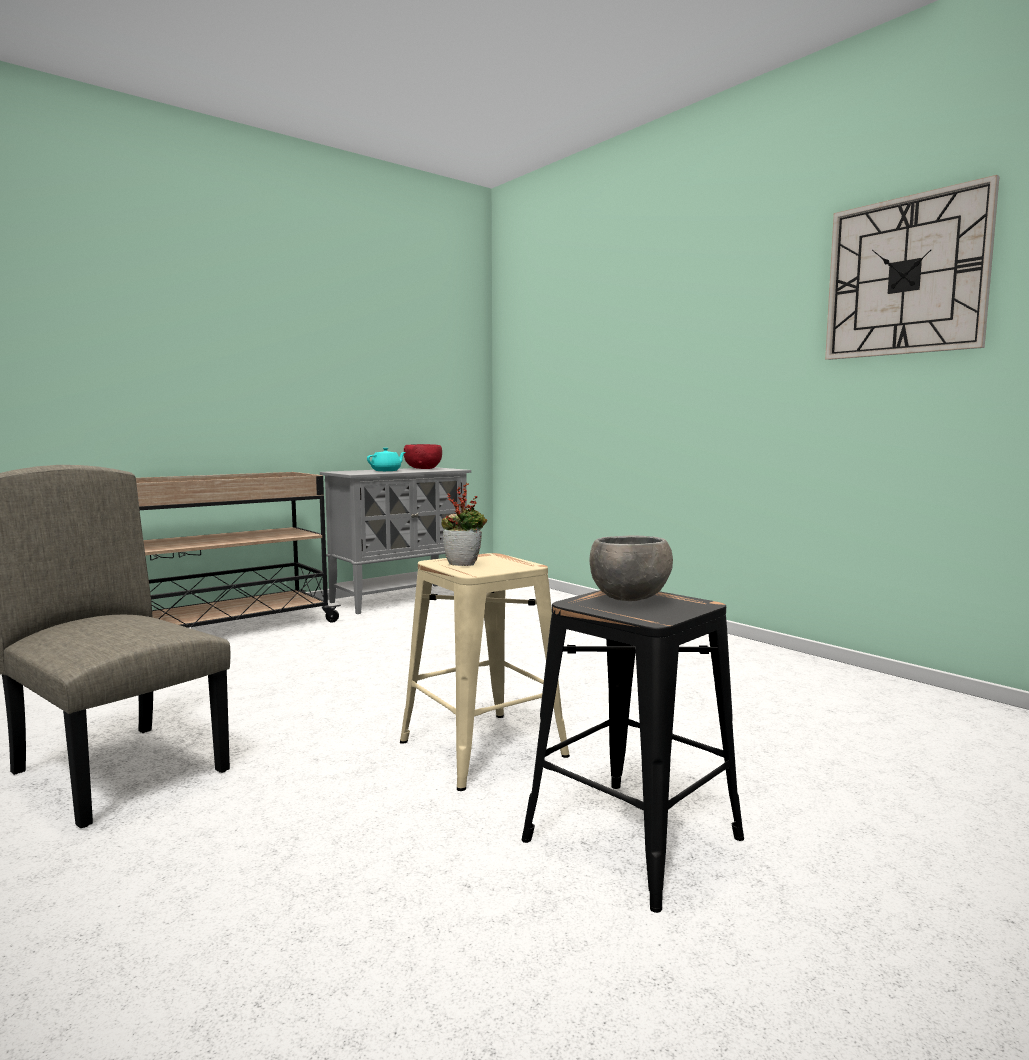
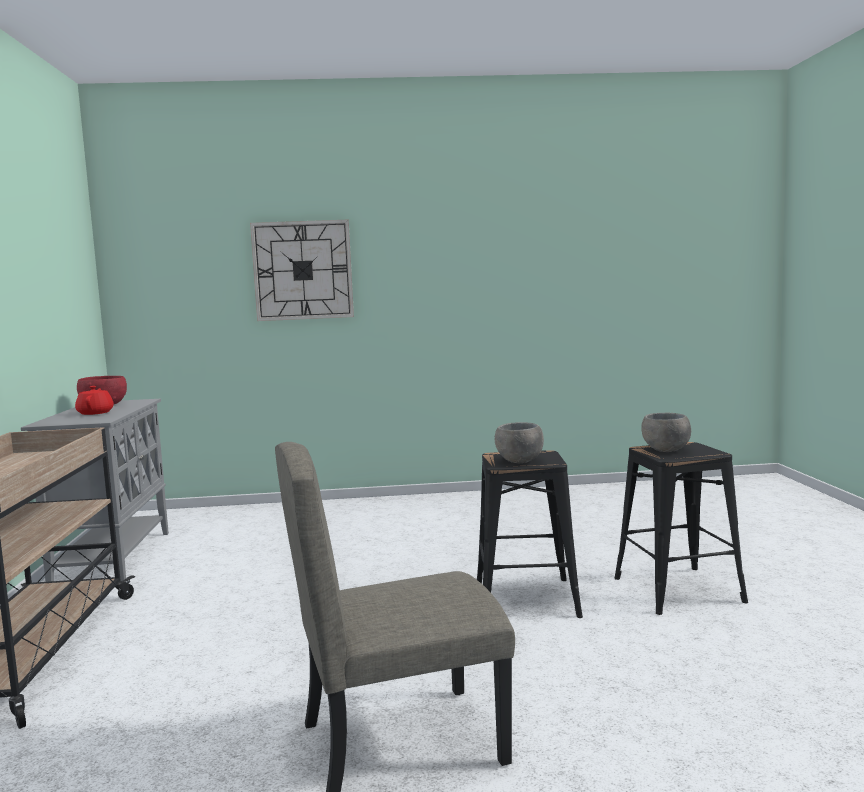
camera: 55 degrees left, 0 degrees up
(387, 471) = (95, 413): turquoise teapot -> red teapot
(464, 564) = (519, 461): potted plant -> grey bowl
(481, 749) = (526, 599): beige stool -> black stool
(905, 276) = (535, 238): wall clock -> wall clock (303, 270)

